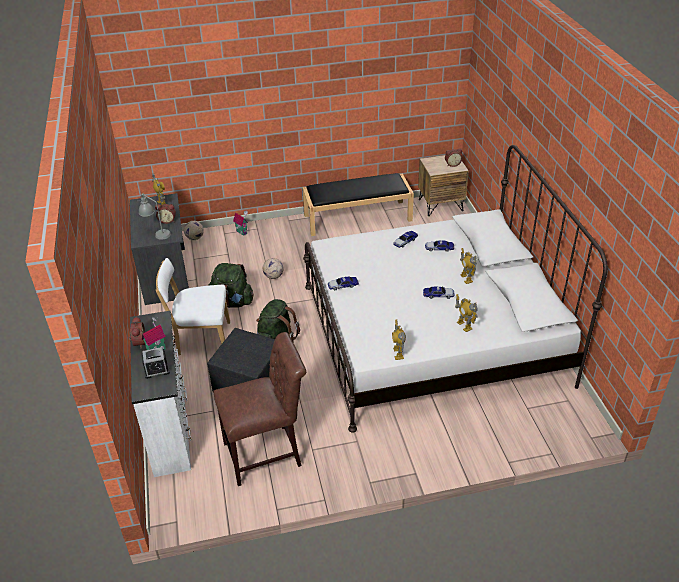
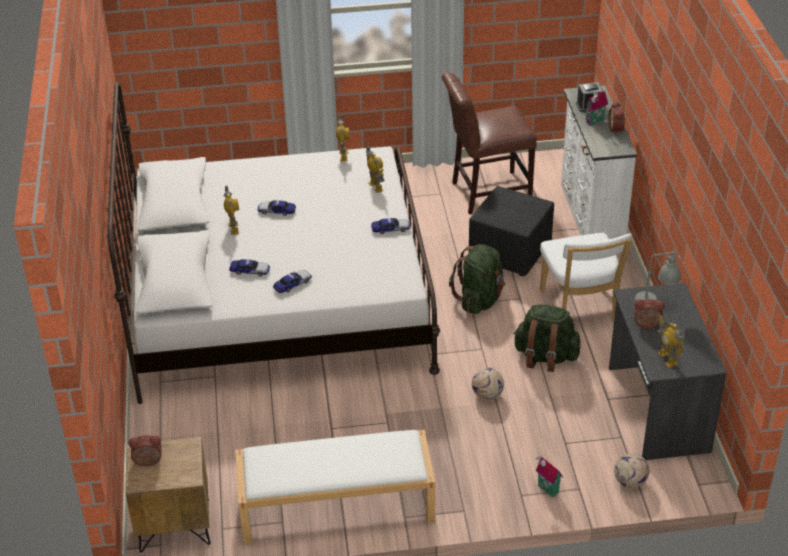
camera: 175 degrees left, 0 degrees up
(201, 339) = (579, 309): white chair -> white chair turned 75 degrees clockwise
(358, 217) = (335, 507): black bench -> white bench
(464, 326) = (262, 177): toy robot -> toy robot (375, 187)

